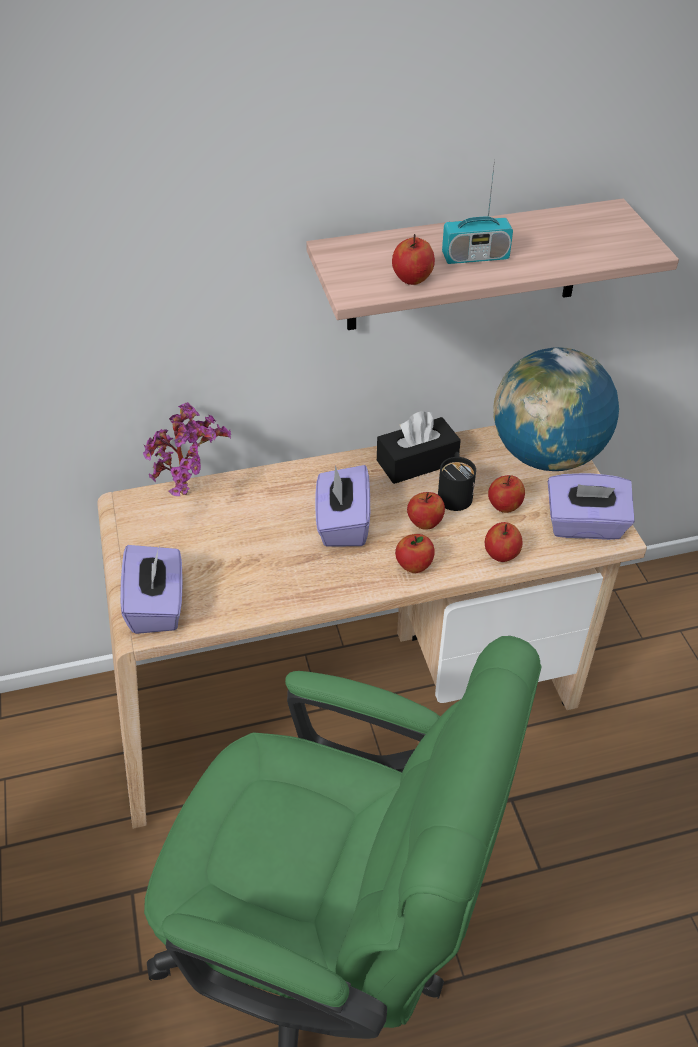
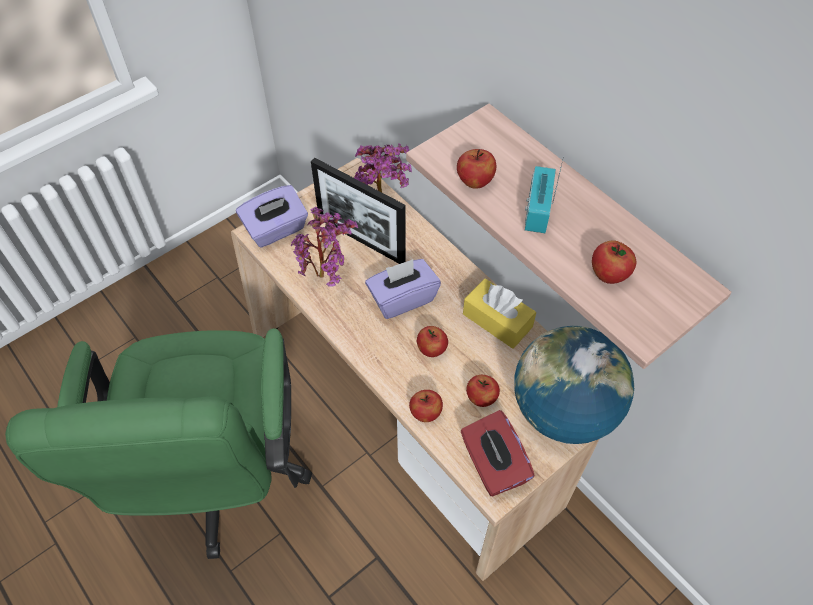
camera: 65 degrees right, 10 degrees up
(234, 531) = (361, 240): none -> picture frame
(265, 578) = (327, 275): none -> potted plant
(413, 566) = (383, 358): apple -> apple (608, 275)
(417, 462) = (497, 320): black tissue box -> yellow tissue box
(454, 493) = (477, 358): black mug -> none
(475, 257) = (537, 210): radio -> radio turned 45 degrees clockwise
(584, 526) = (493, 465): purple tissue box -> red tissue box

